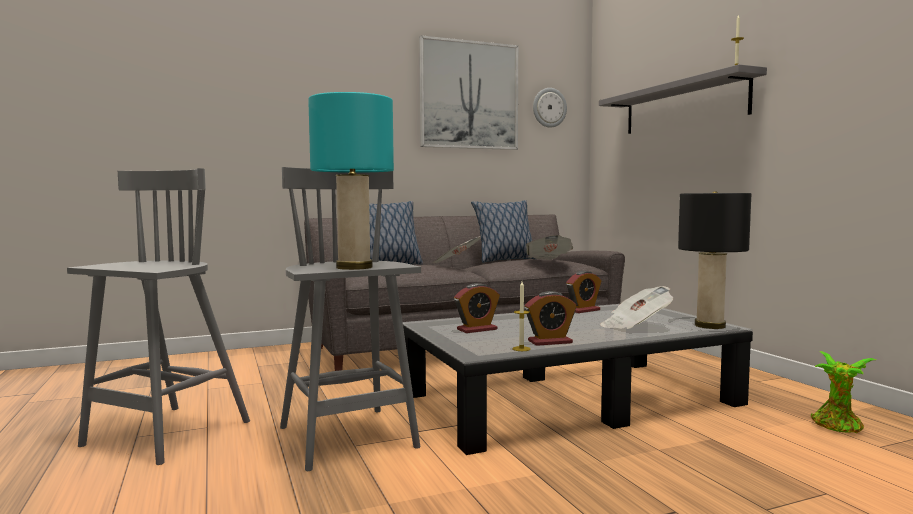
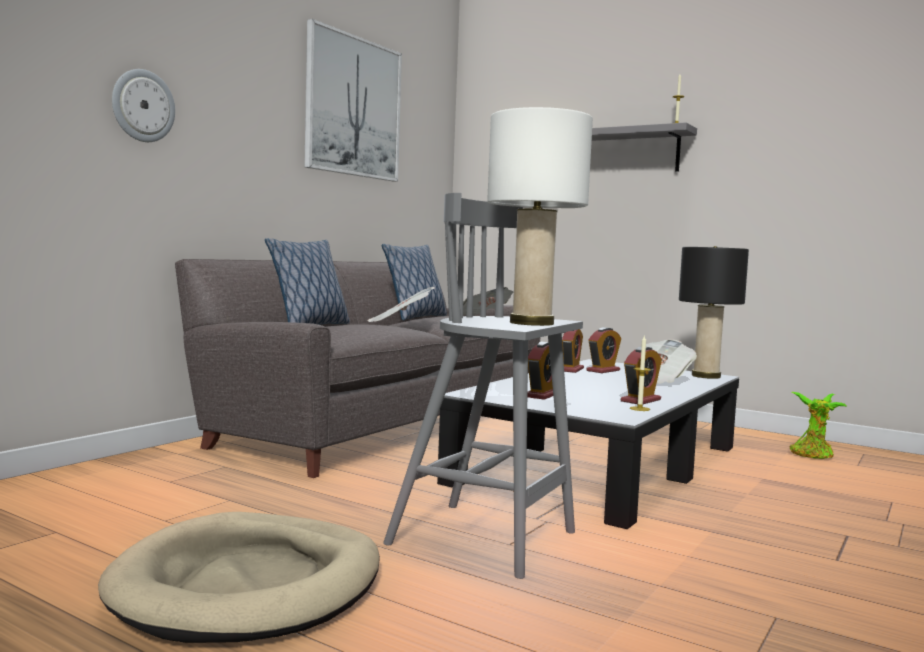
camera: 35 degrees left, 0 degrees up
(164, 435) = (249, 585): grey stool -> beige dog bed
(354, 267) = (532, 323): turquoise table lamp -> white table lamp
(549, 107) = (422, 134): wall clock -> wall clock (142, 106)
(613, 313) = (603, 370): none -> alarm clock

